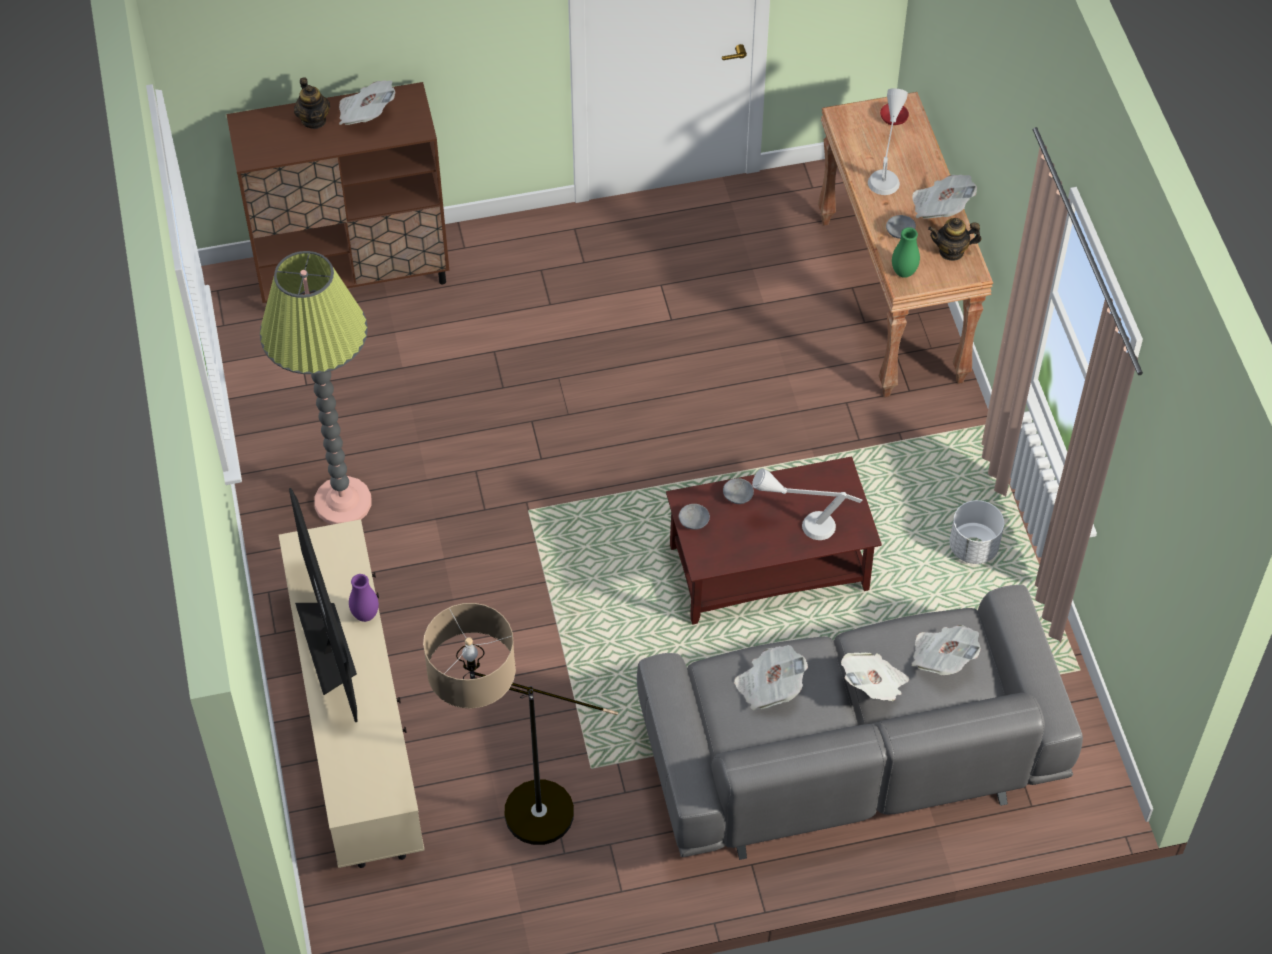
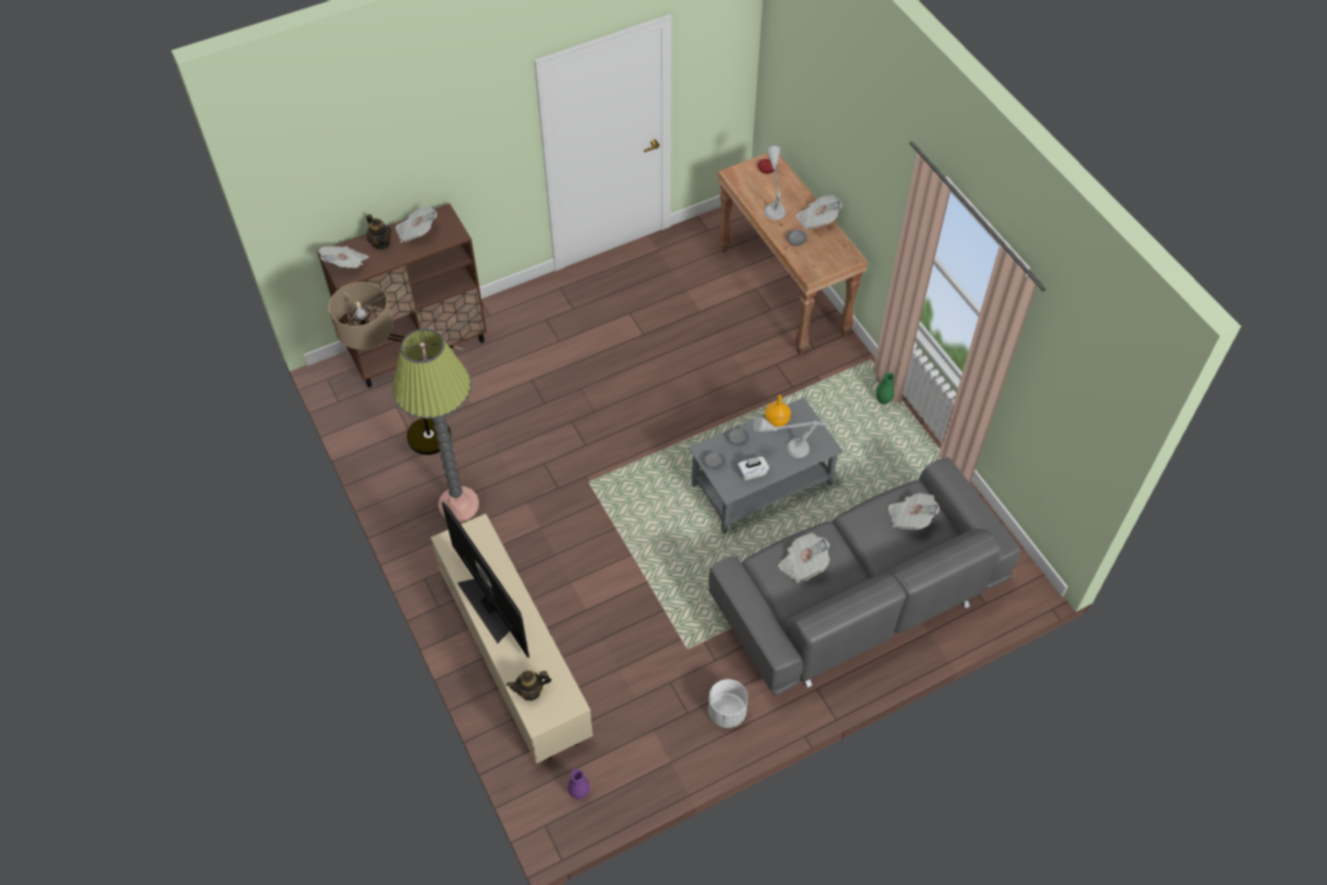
camera: 15 degrees left, 0 degrees up
(365, 615) = (510, 579): purple vase -> purple vase (579, 792)
(510, 817) = (642, 696): floor lamp -> floor lamp (412, 442)
(743, 545) = (752, 472): none -> white tissue box
(767, 569) = (761, 485): brown coffee table -> grey coffee table
(802, 482) = (777, 421): none -> orange vase
(874, 685) = (871, 546): newspaper -> newspaper (346, 264)
(904, 272) = (808, 267): green vase -> green vase (883, 400)
(951, 251) = (834, 247): teapot -> teapot (530, 691)
(973, 547) = (889, 441): white planter -> white planter (727, 712)

